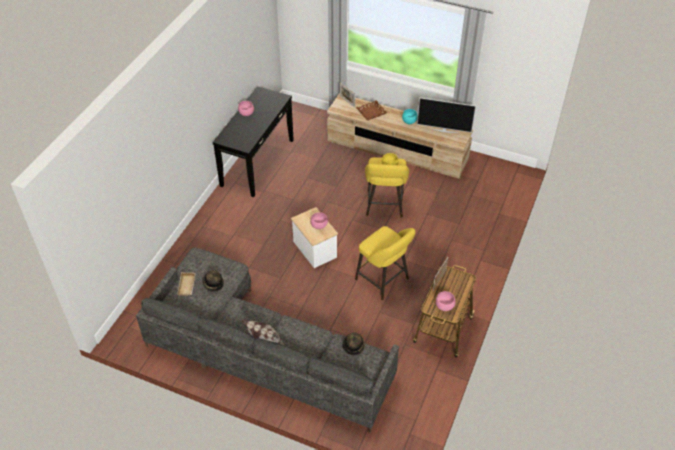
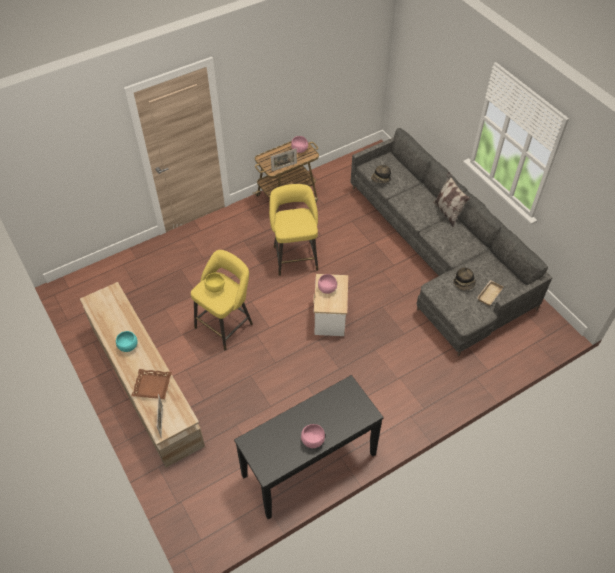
camera: 145 degrees left, 5 degrees up
(444, 130) = (108, 314): television -> none

